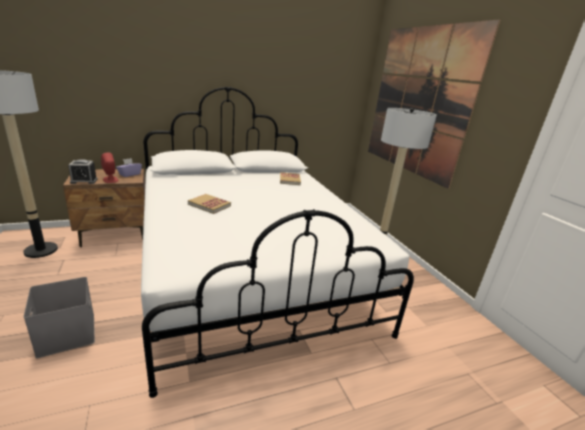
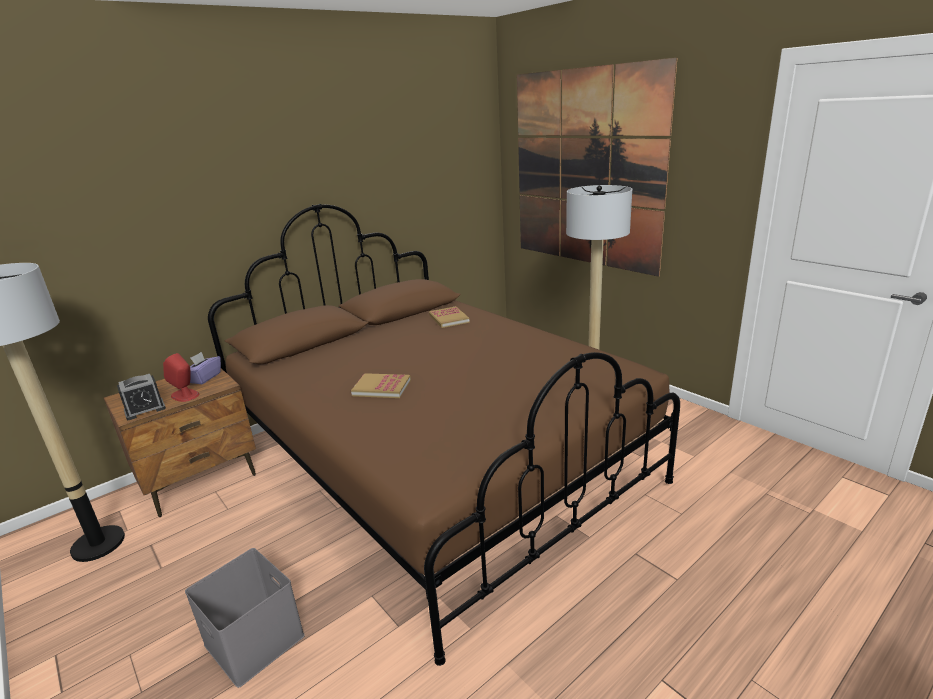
camera: 15 degrees left, 0 degrees up
(249, 269) = (437, 462): white bed -> brown bed

